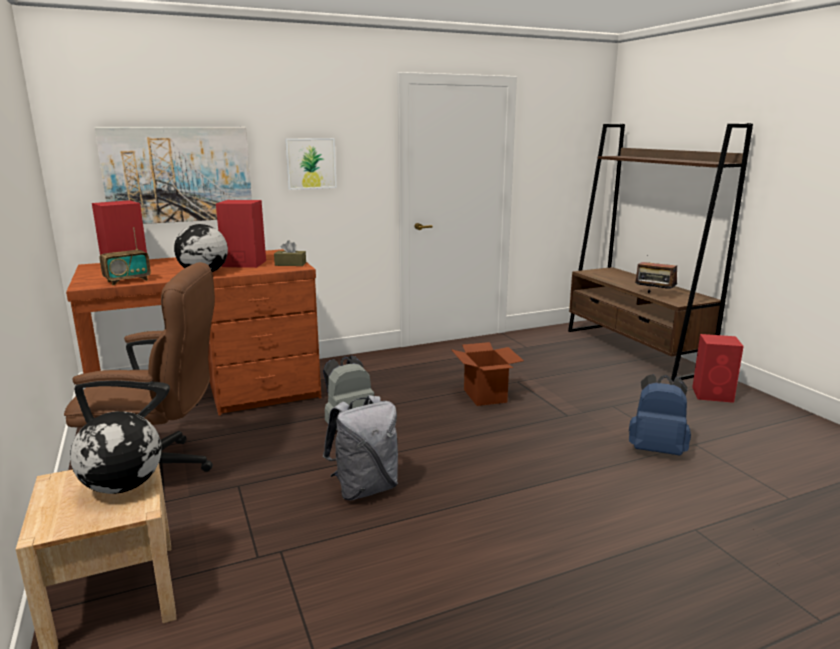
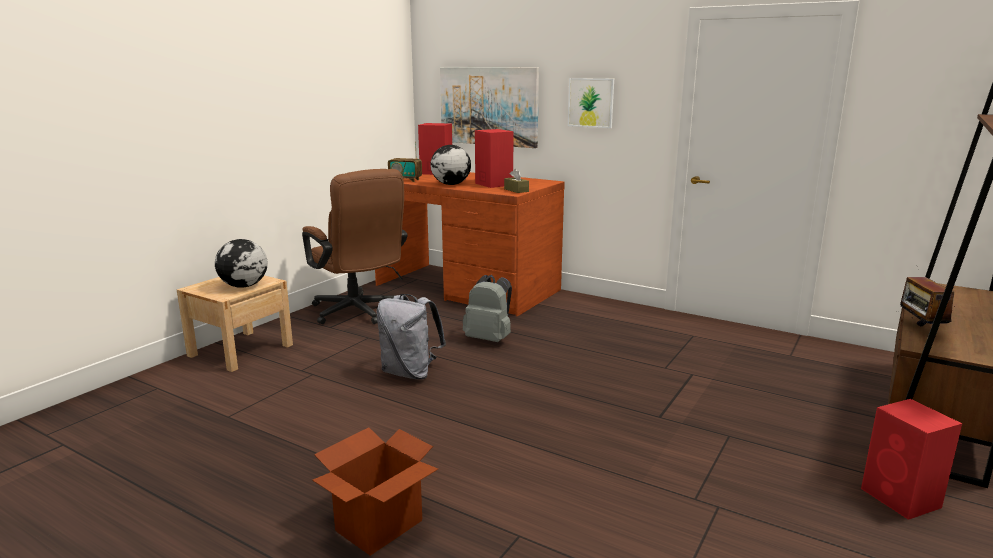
camera: 55 degrees right, 0 degrees up
(485, 396) = (631, 369): cardboard box -> cardboard box (379, 526)
(656, 449) = (662, 483): blue backpack -> none

